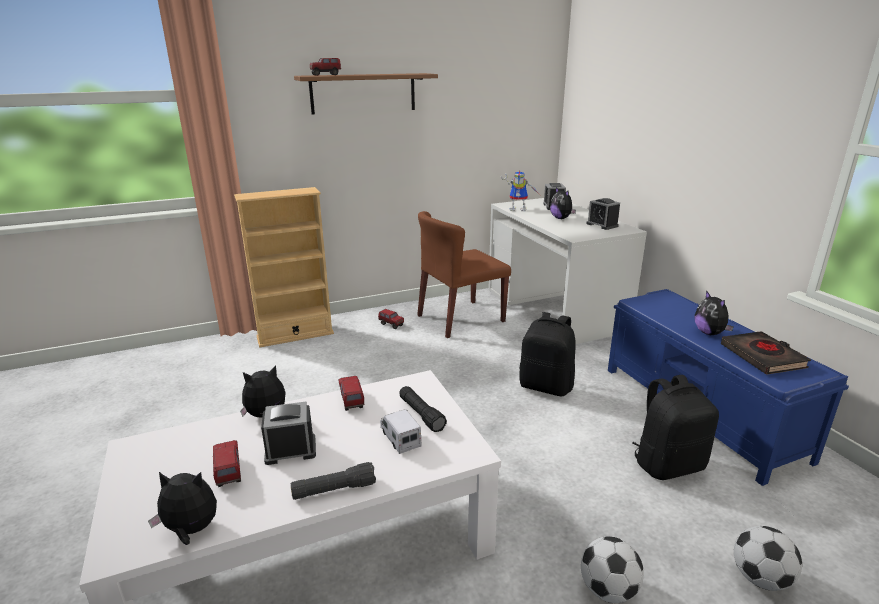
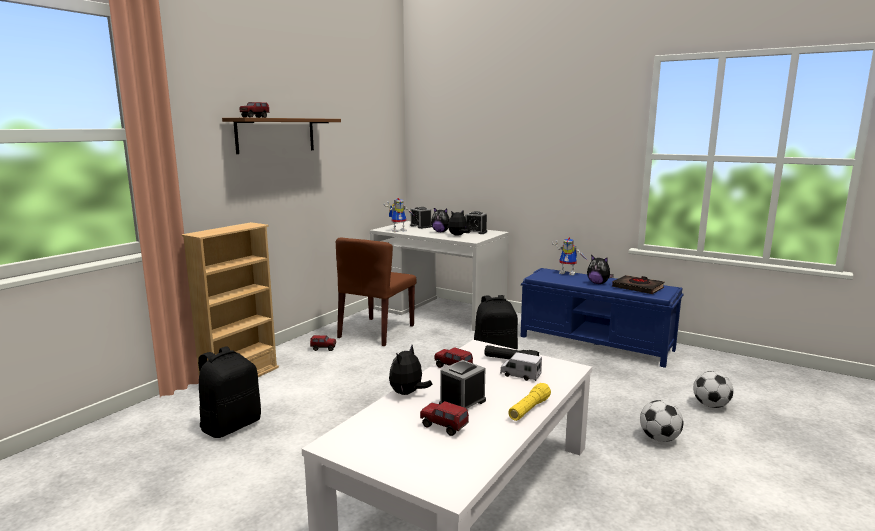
camera: 35 degrees left, 10 degrees down
(191, 530) = (479, 460): plush toy -> plush toy (458, 235)
(334, 490) = (529, 409): black flashlight -> yellow flashlight
(668, 464) = (613, 373): black backpack -> black backpack (231, 425)
(691, 306) = (569, 273): none -> toy robot

